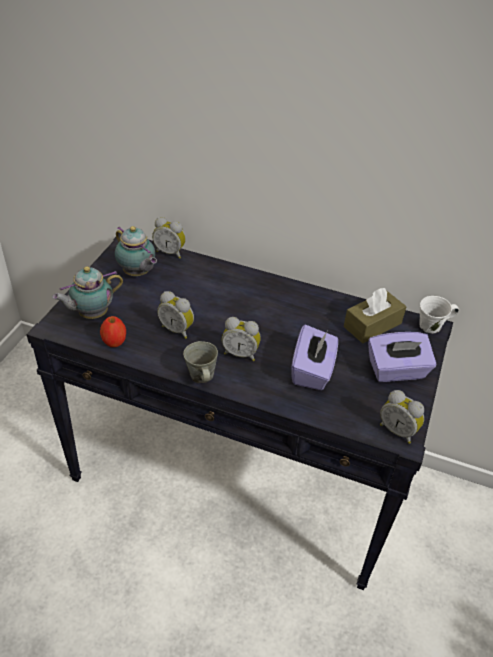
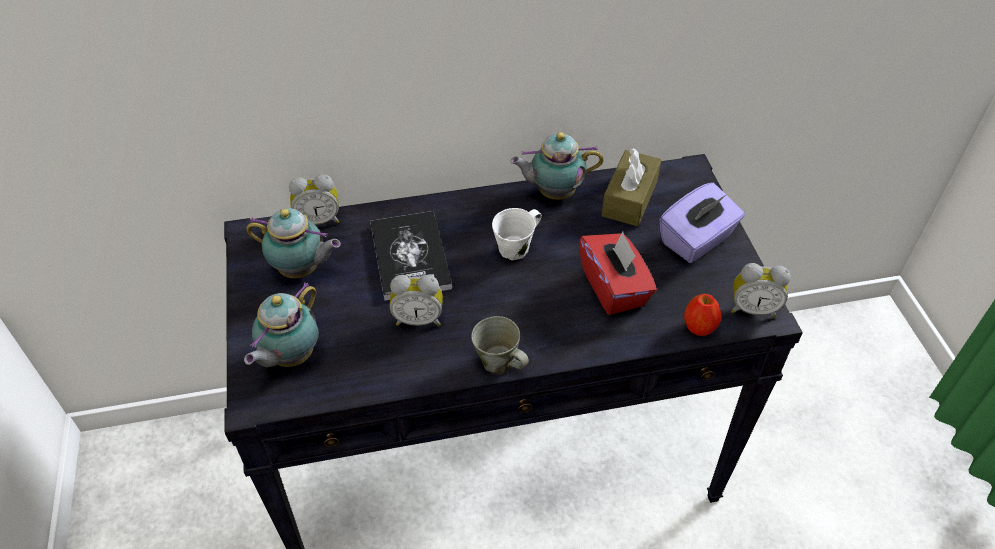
camera: 30 degrees left, 5 degrees up
(114, 342) = (354, 377): apple -> apple (699, 327)
(203, 294) = (410, 256): none -> book
(240, 353) = (518, 309): alarm clock -> none
(312, 371) = (614, 288): purple tissue box -> red tissue box
(324, 299) = (553, 193): none -> teapot
(431, 326) = (689, 170): white mug -> white mug (516, 248)

